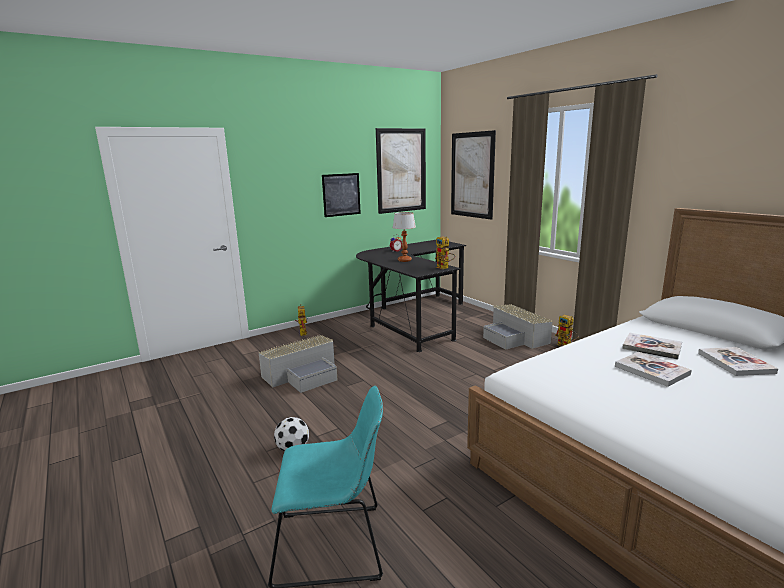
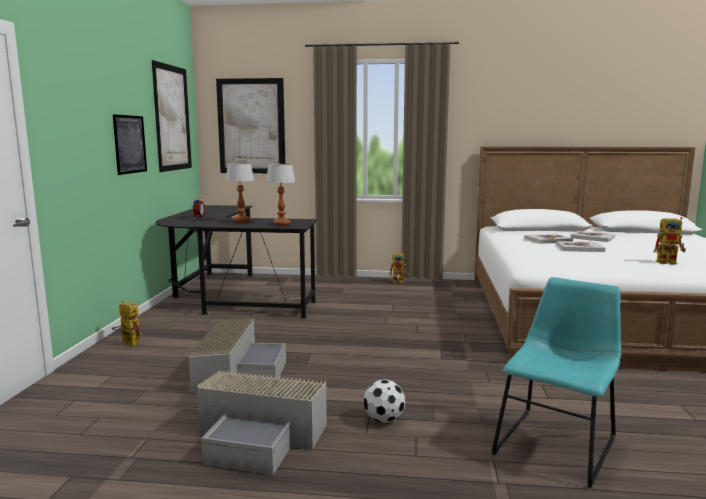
camera: 50 degrees left, 5 degrees down
(418, 268) = (282, 224): none -> table lamp
(444, 268) = (304, 220): toy robot -> toy robot (670, 262)
(515, 338) = (356, 287): grey storage box -> grey storage box (261, 437)

